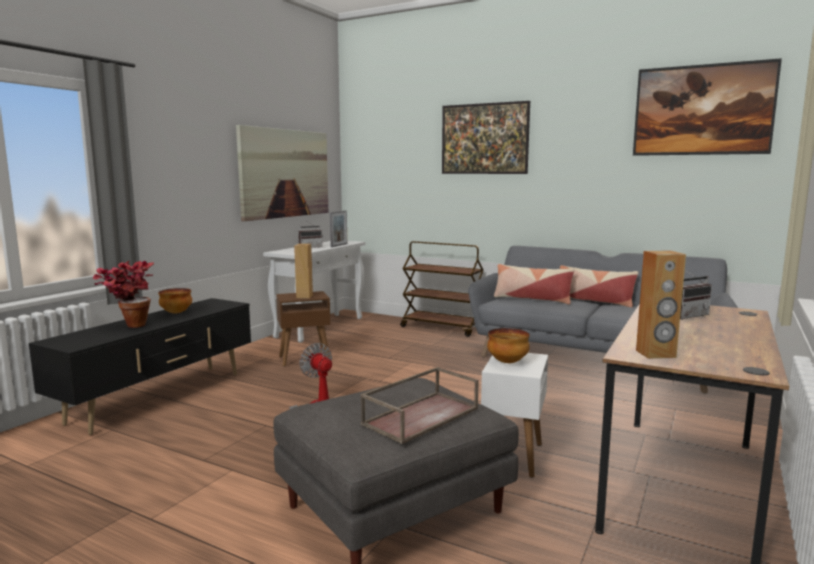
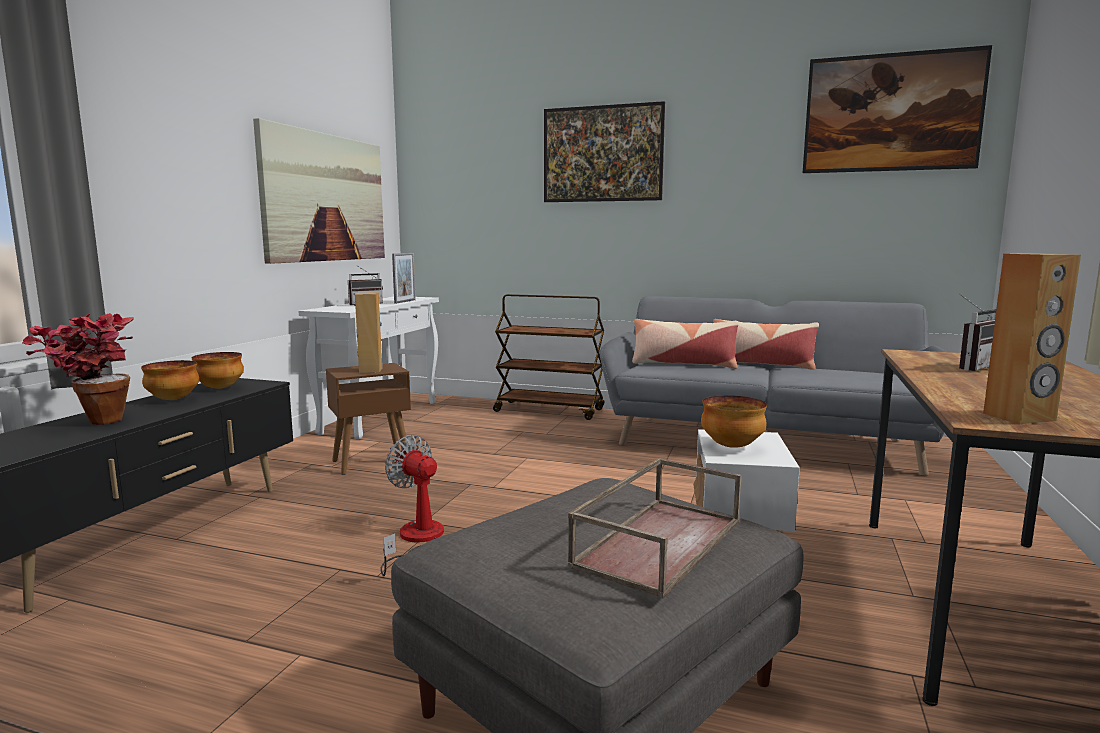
camera: 10 degrees left, 0 degrees up
(205, 306) = (219, 388): none -> bowl

